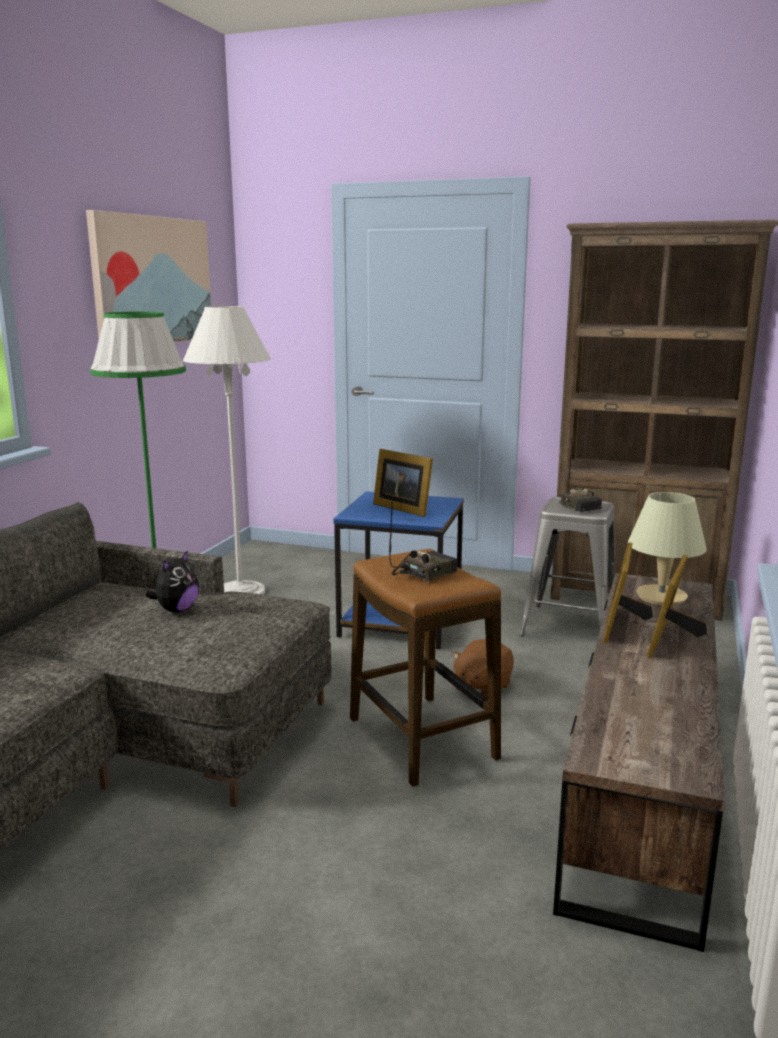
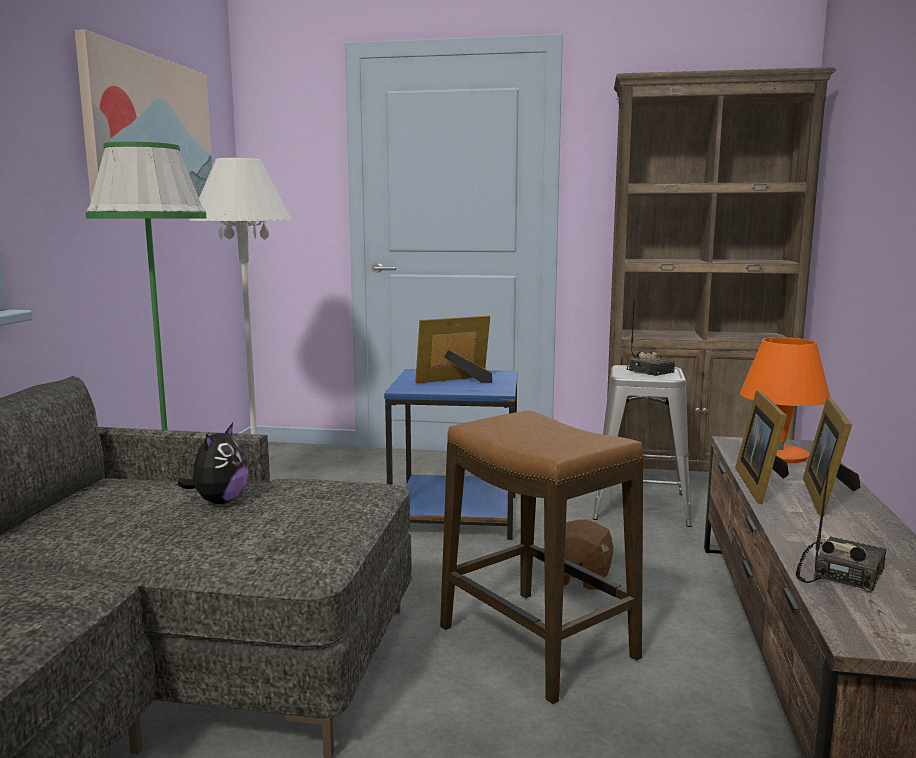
camera: 10 degrees left, 5 degrees down
(402, 508) = (457, 381): picture frame -> picture frame turned 120 degrees clockwise
(424, 573) = (541, 433): radio -> radio (840, 574)
(660, 596) = (778, 455): beige table lamp -> orange table lamp

